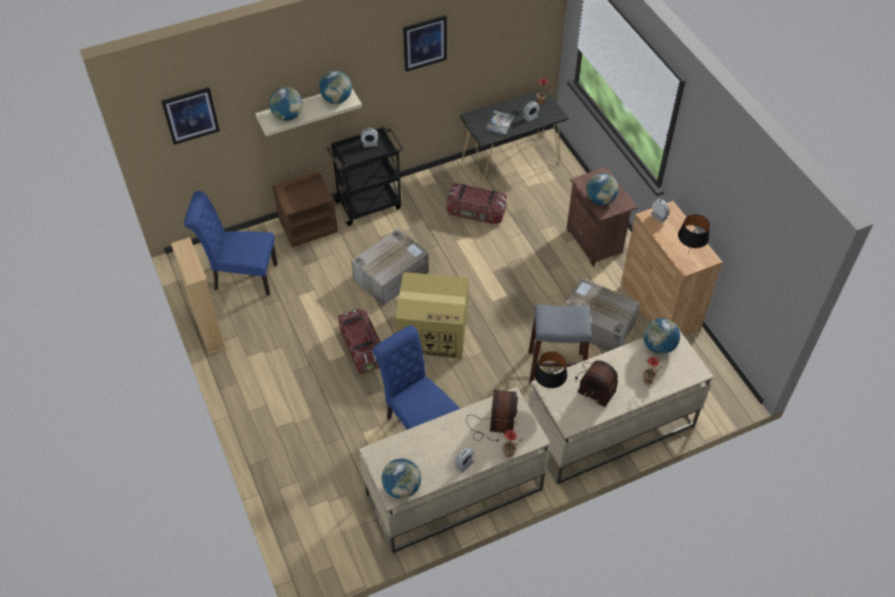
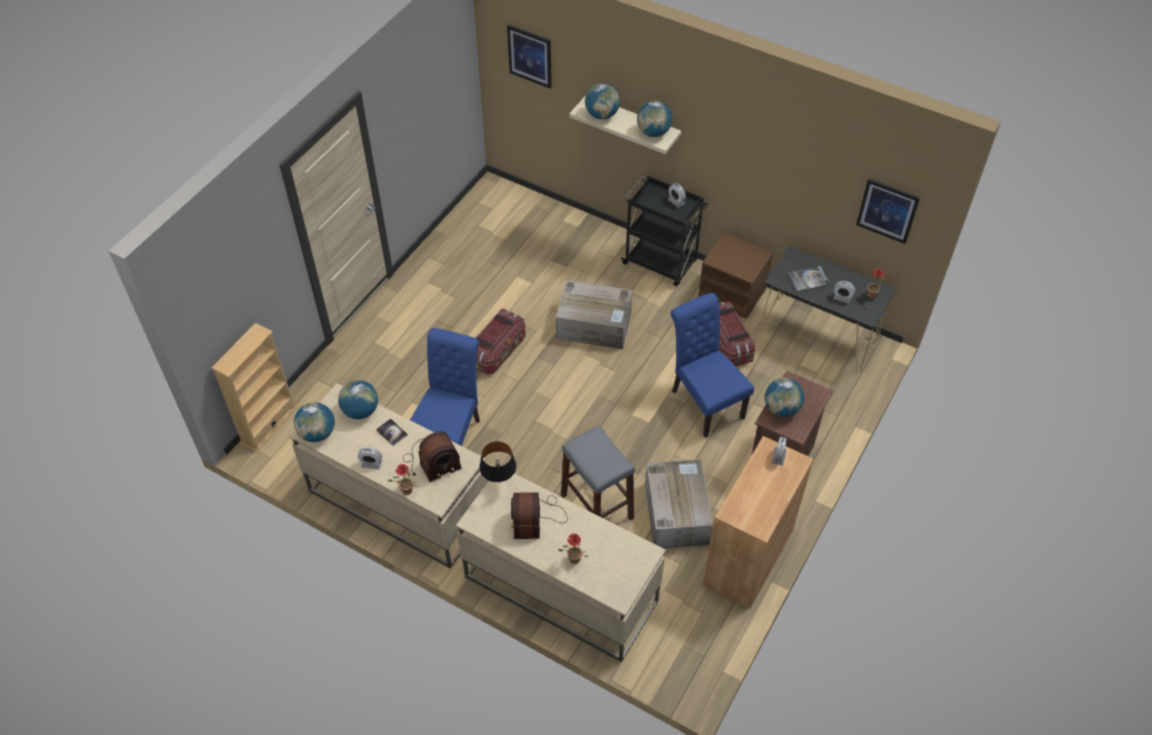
camera: 55 degrees right, 0 degrees up
(209, 331) = (433, 244): beige bookcase -> beige bookcase (269, 425)
(241, 277) = (504, 229): blue chair -> blue chair (704, 401)
(308, 225) = (598, 237): brown nightstand -> brown nightstand (733, 293)
(424, 43) = (767, 140): picture -> picture (887, 210)
(433, 332) = (558, 391): cardboard box -> none
(443, 435) = (392, 432): none -> book
(658, 346) = (625, 548): globe -> globe (361, 411)
(688, 254) = (748, 507): black table lamp -> none

